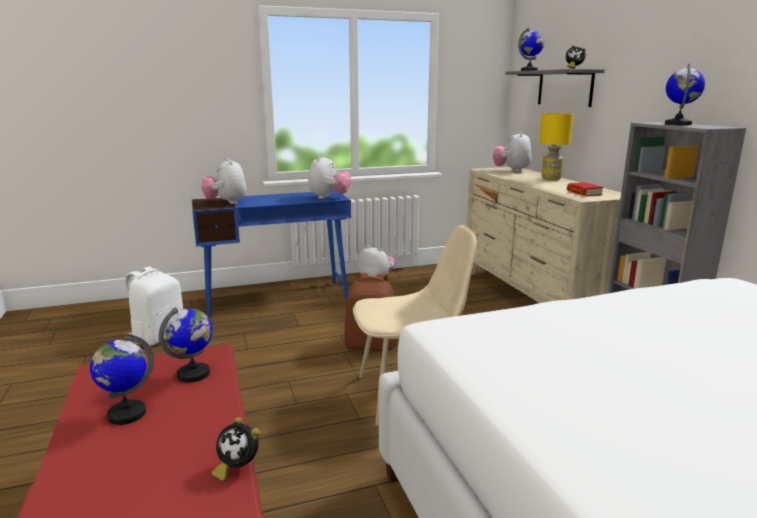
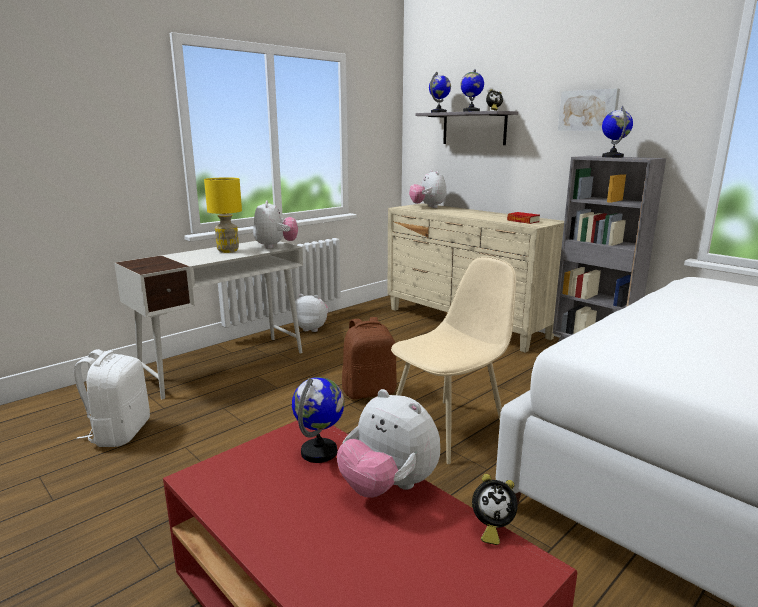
camera: 25 degrees left, 0 degrees up
(126, 414) = (302, 513): globe -> globe (471, 111)
(226, 203) = (168, 262): plush toy -> plush toy (388, 487)
(277, 298) = (225, 364): blue desk -> white desk
(550, 179) = (474, 212): yellow table lamp -> yellow table lamp (227, 250)
(671, 68) = (588, 110): none -> picture

